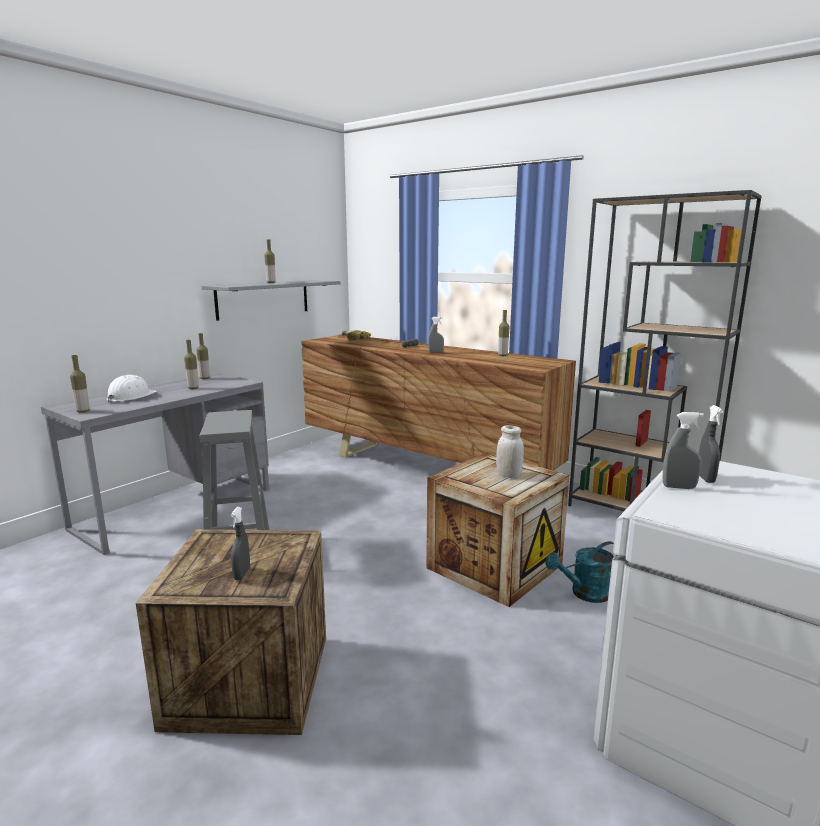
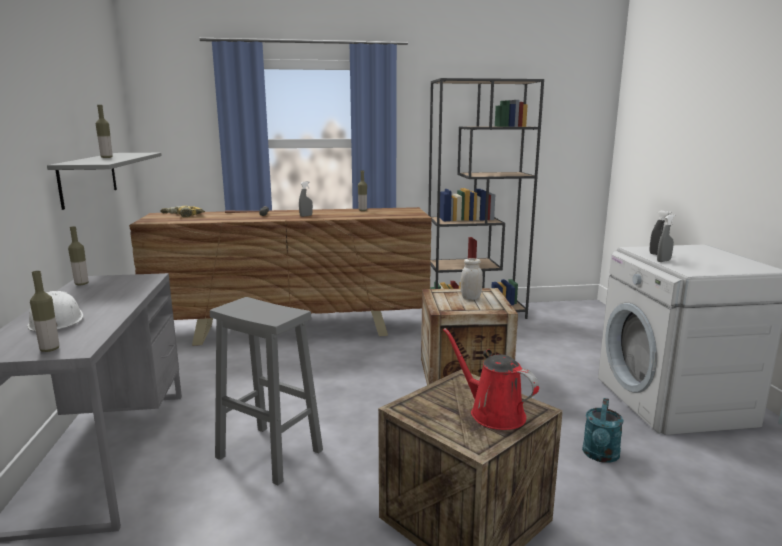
camera: 45 degrees left, 0 degrees up
(193, 388) = (108, 295): bottle -> none
(242, 574) = (492, 413): grey spray bottle -> red watering can
(585, 594) = (531, 368): turquoise watering can -> turquoise watering can (600, 456)

